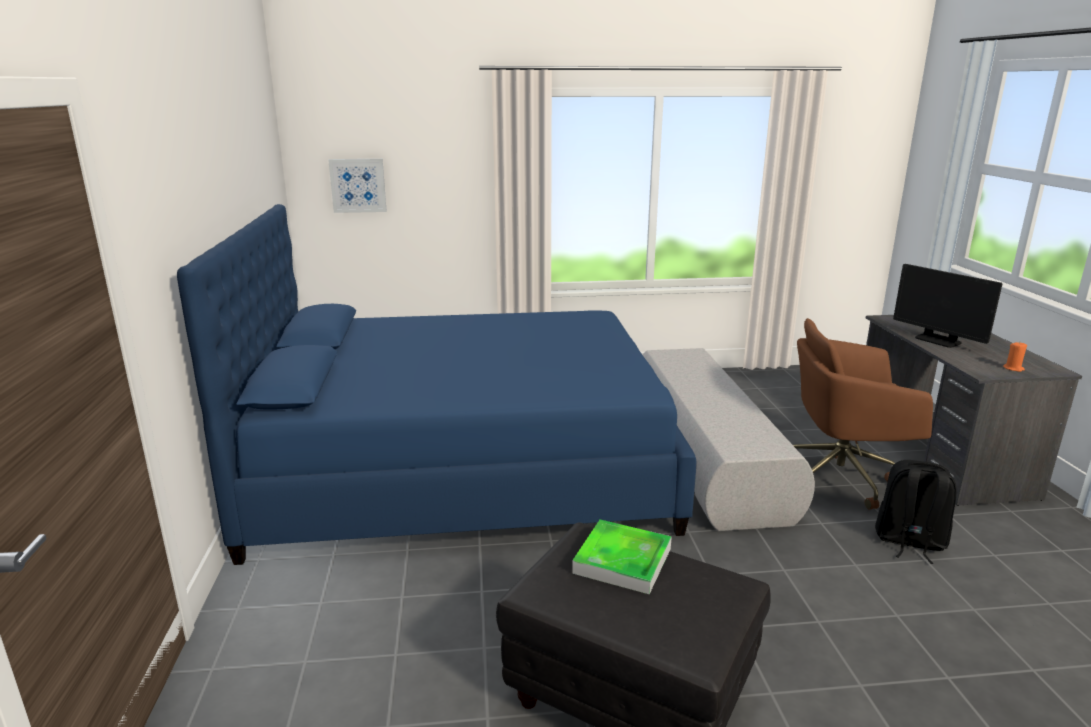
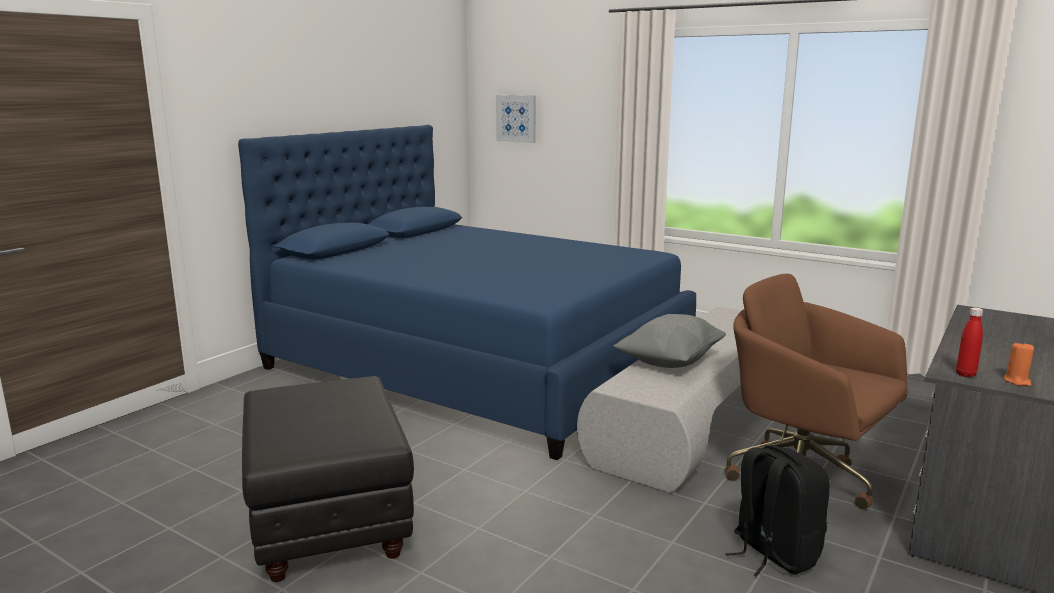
camera: 40 degrees right, 5 degrees down
(622, 561) = (344, 399): tray -> none
(719, 414) = (669, 362): none -> grey pillow
(938, 340) = (988, 339): monitor -> none
(988, 372) = (965, 374): none -> red bottle

